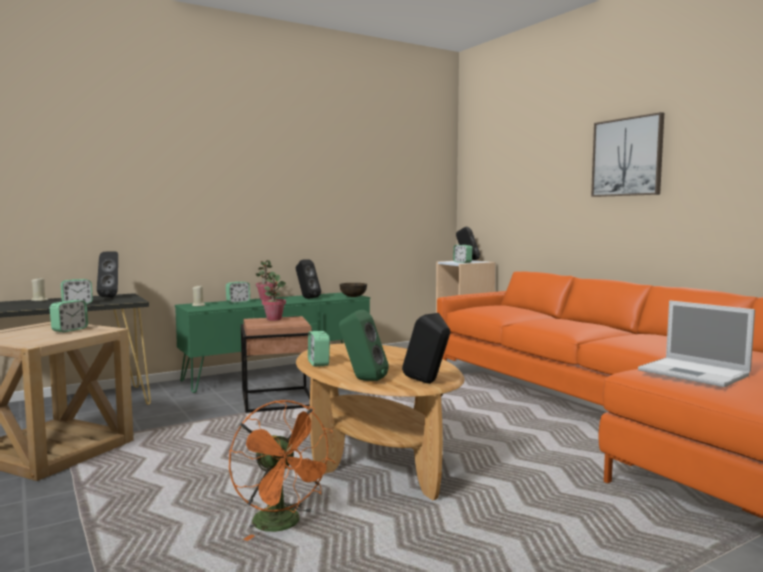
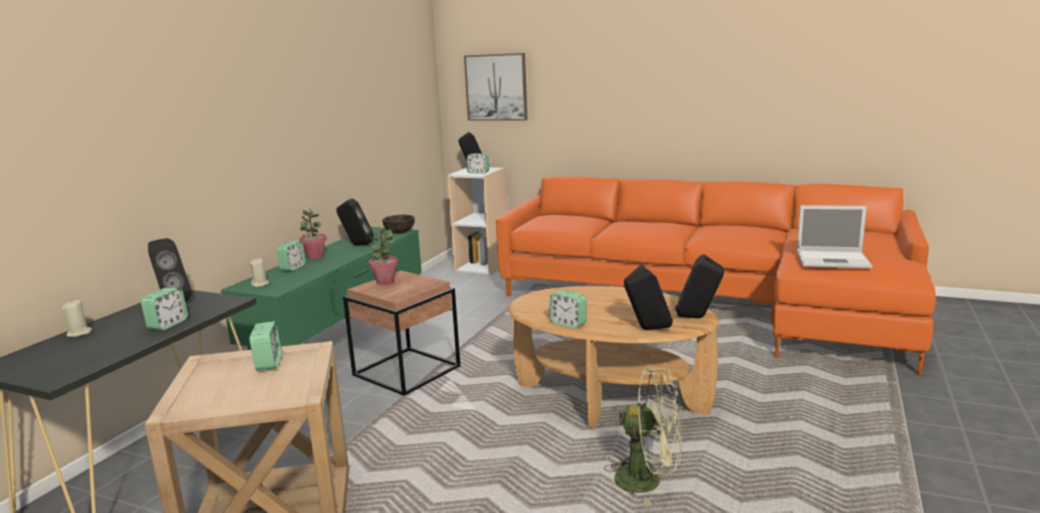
camera: 35 degrees left, 10 degrees up
(283, 525) = (648, 481): orange fan -> green fan
(362, 379) = (647, 329): green speaker -> black speaker
(627, 157) = (660, 62): picture -> picture (496, 87)

